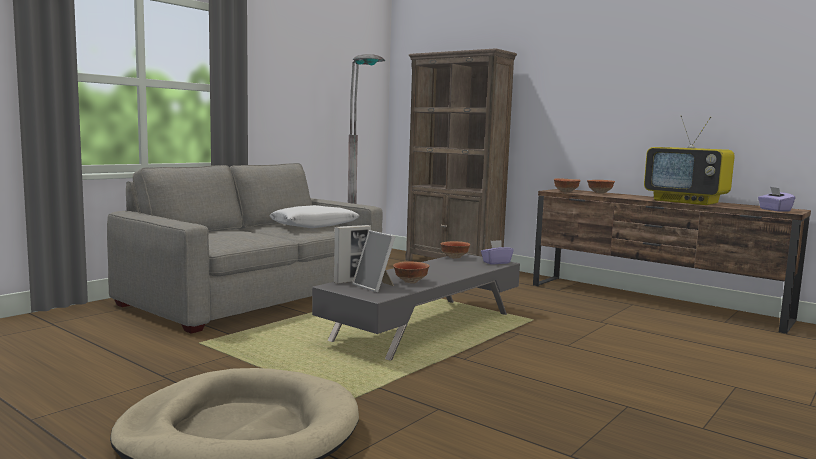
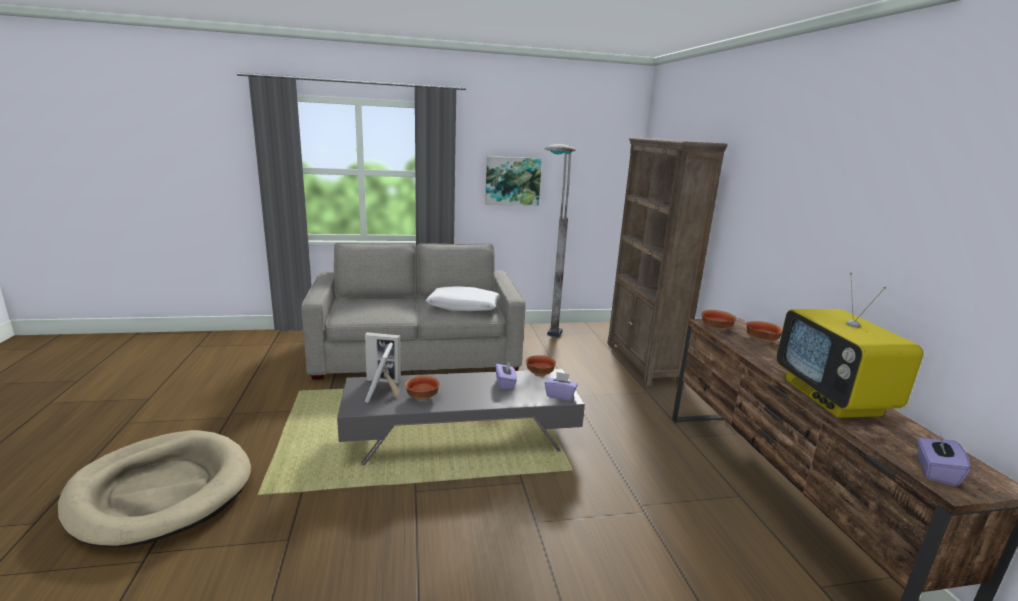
camera: 40 degrees right, 10 degrees up
(293, 99) = (512, 181): none -> picture
(447, 265) = (505, 384): none -> purple tissue box

